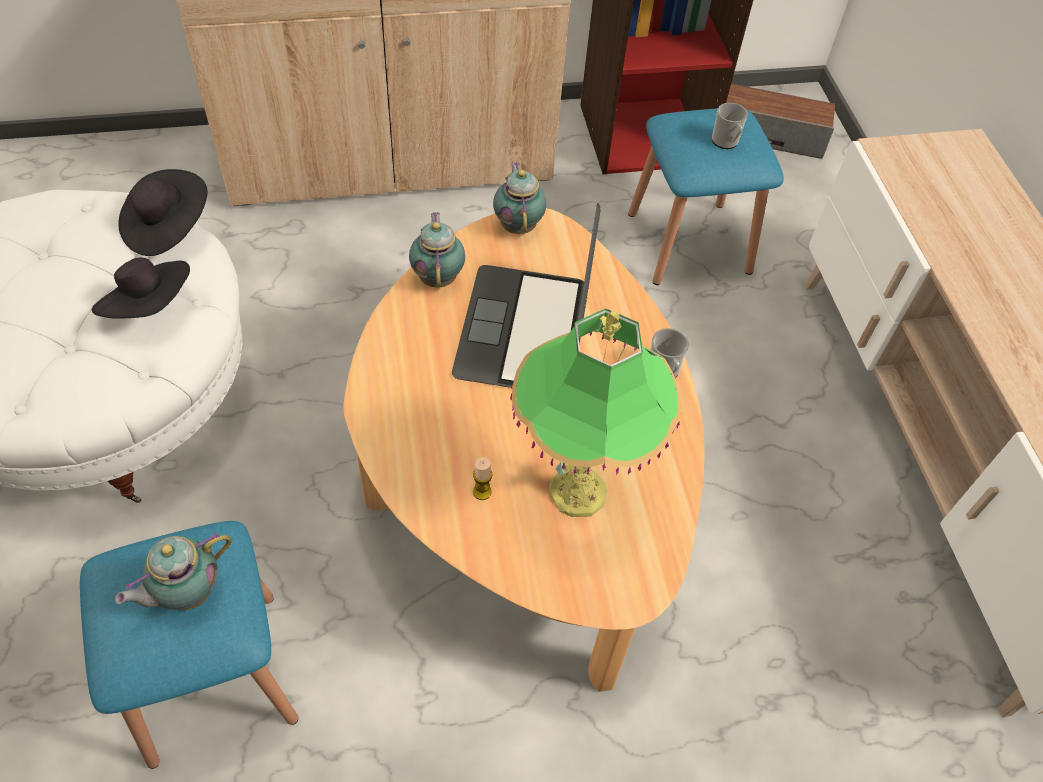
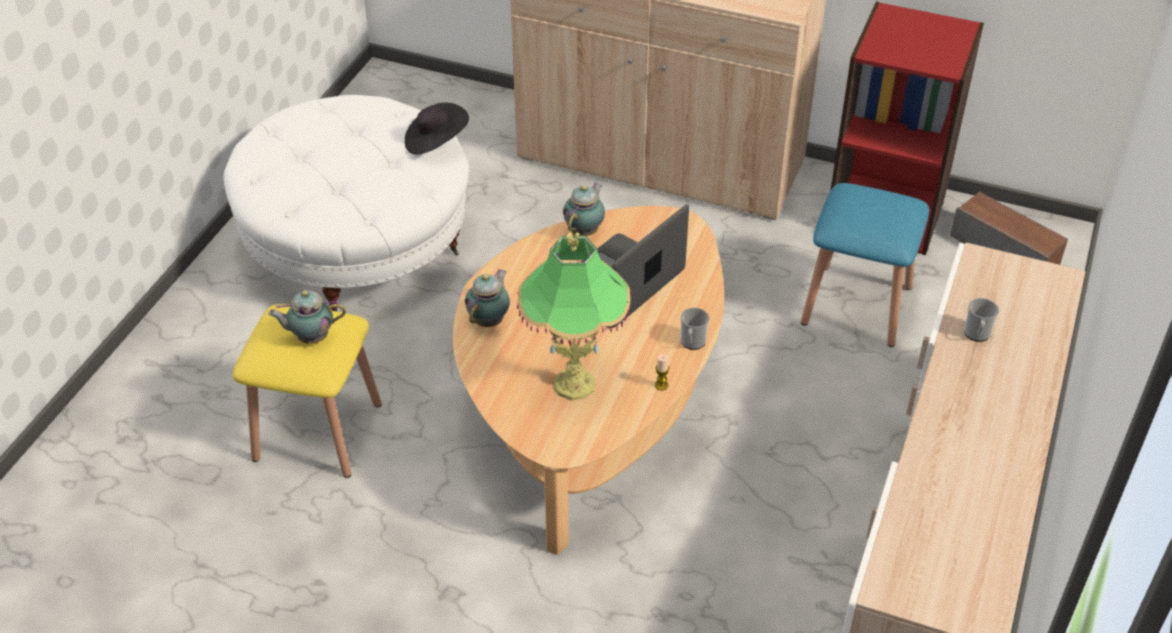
camera: 35 degrees right, 10 degrees down
(150, 307) = (394, 184): black hat -> none
(213, 676) = (317, 431): blue stool -> yellow stool
(482, 492) = (514, 359): candle -> candle (661, 385)
(518, 225) = (667, 218): teapot -> teapot (490, 320)
(726, 142) = (876, 217): mug -> mug (977, 335)

